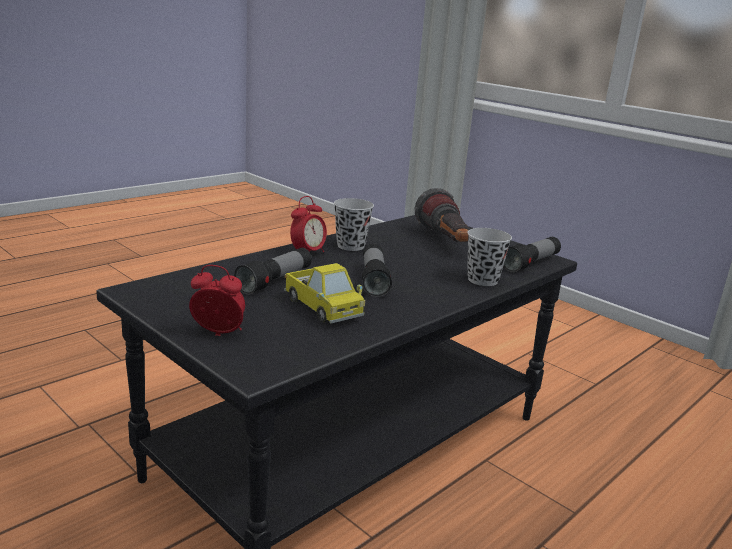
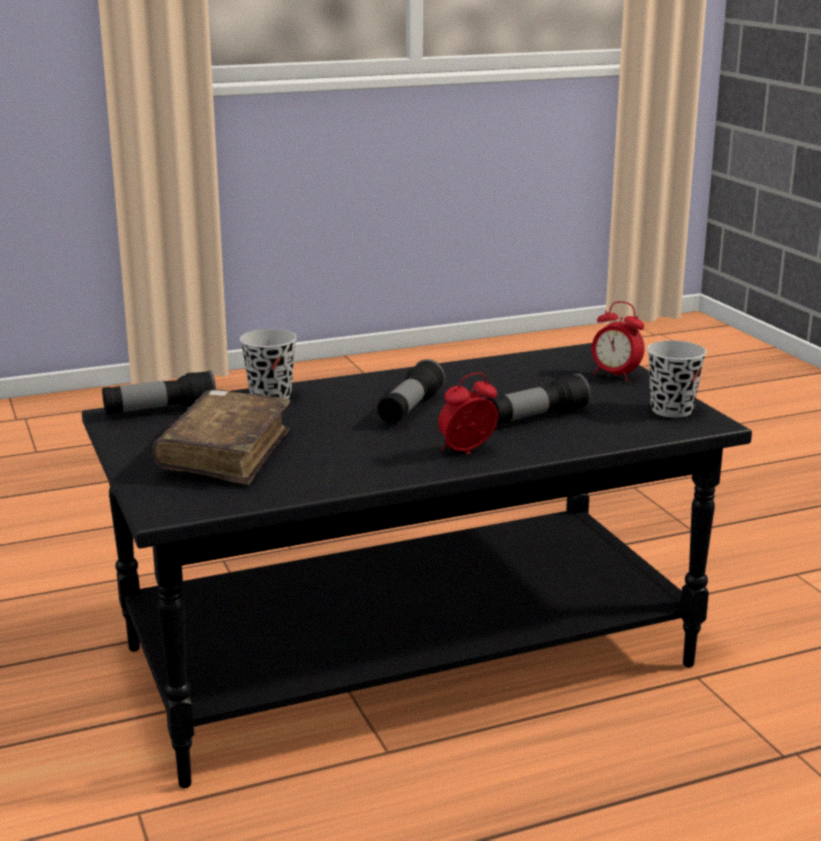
camera: 155 degrees left, 0 degrees up
(322, 308) = (499, 386): toy truck -> none
(350, 246) = (388, 459): black cup -> black cup (671, 410)
(444, 242) = (226, 453): flashlight -> brown book

